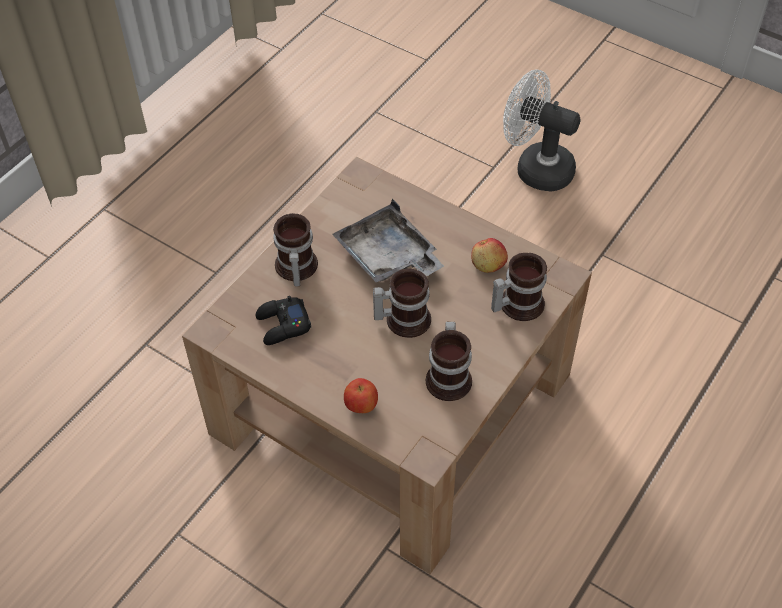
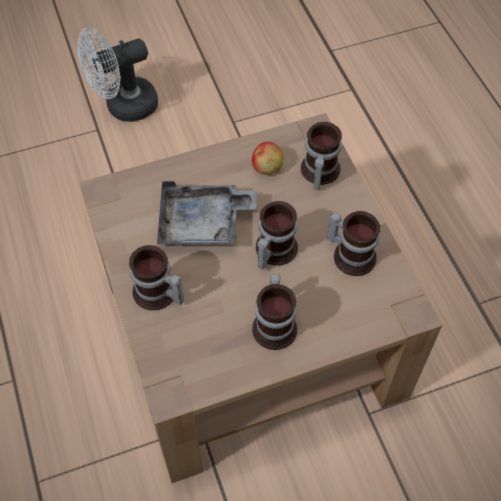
camera: 55 degrees left, 5 degrees up
(283, 325) = (209, 338): black game controller -> none
(332, 363) = (276, 325): none -> mug
(361, 406) = (333, 329): apple -> none

